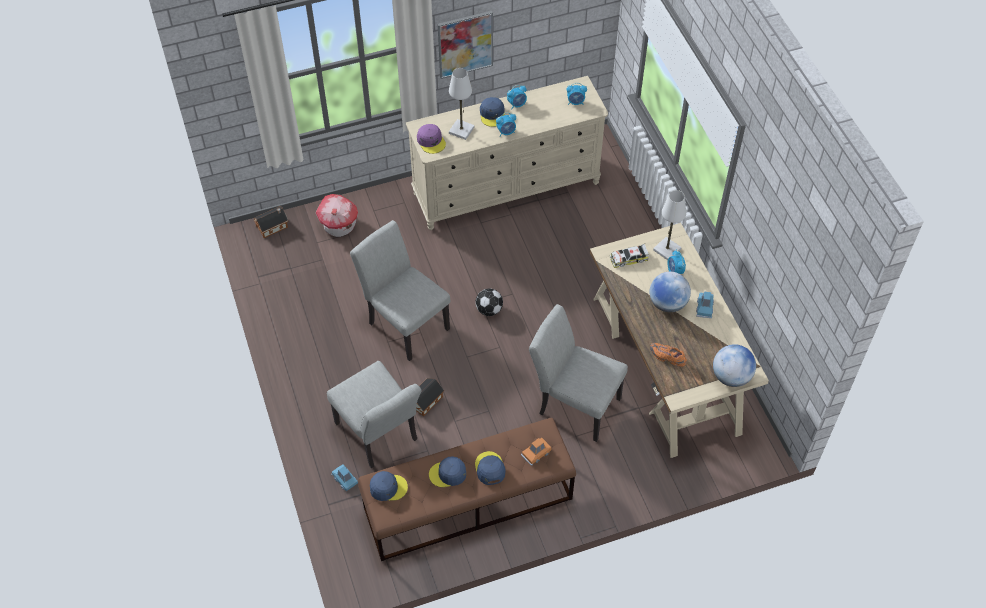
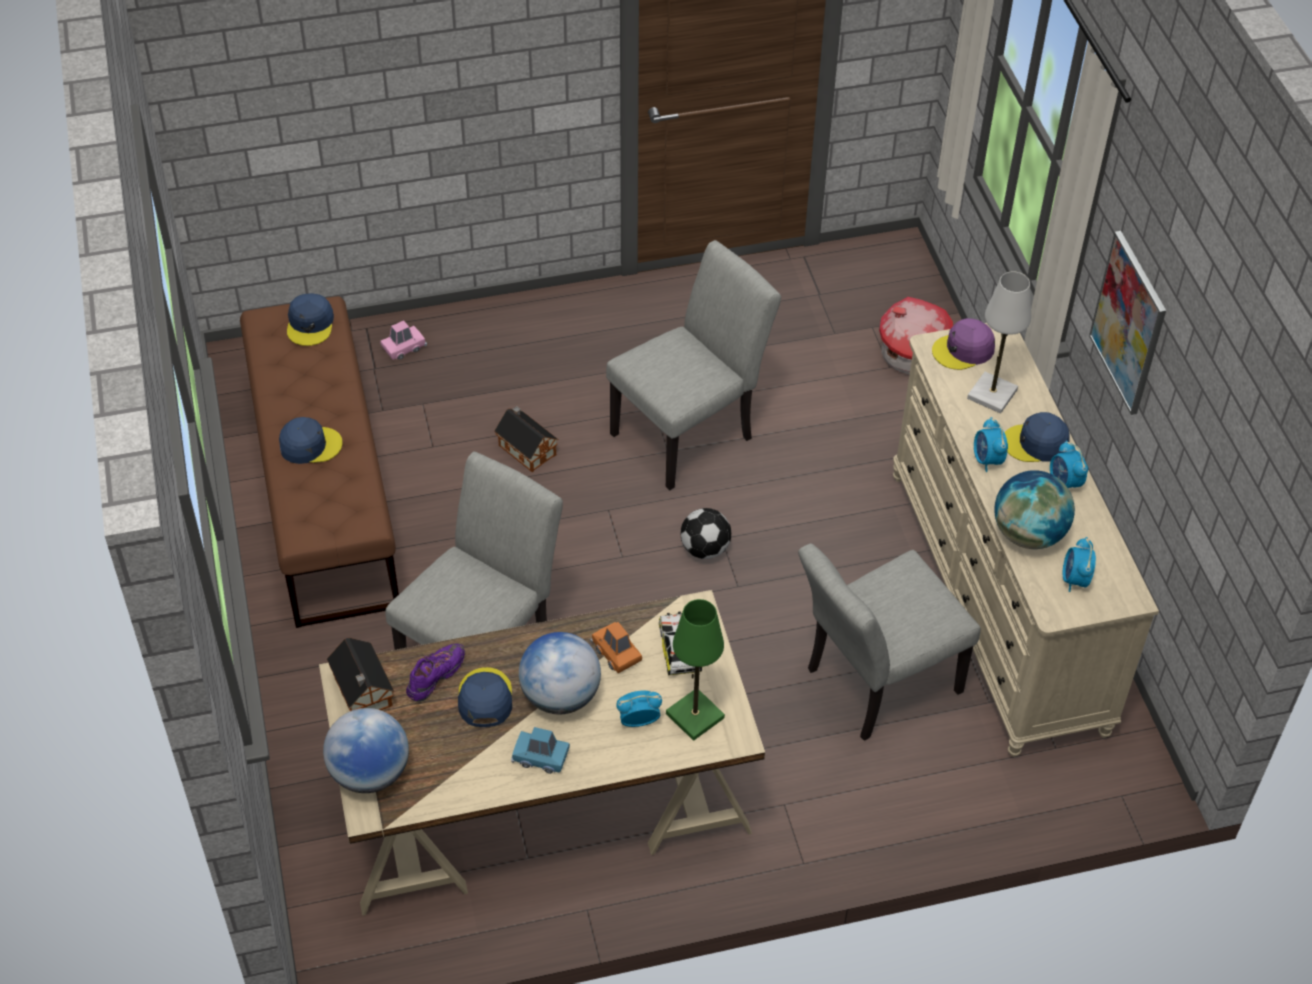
camera: 95 degrees right, 5 degrees down
(273, 226) = (910, 275): toy house -> toy house (363, 692)
(345, 479) = (404, 347): blue toy car -> pink toy car
(380, 436) = (472, 390): grey chair -> grey chair (873, 684)
(448, 474) = (315, 394): blue cap -> blue cap (484, 699)
(536, 453) = (322, 507): orange toy car -> orange toy car (616, 652)
(551, 118) = (1028, 534): none -> globe
(667, 250) = (694, 716): white table lamp -> green table lamp
(667, 357) = (435, 677): orange shoe -> purple shoe

